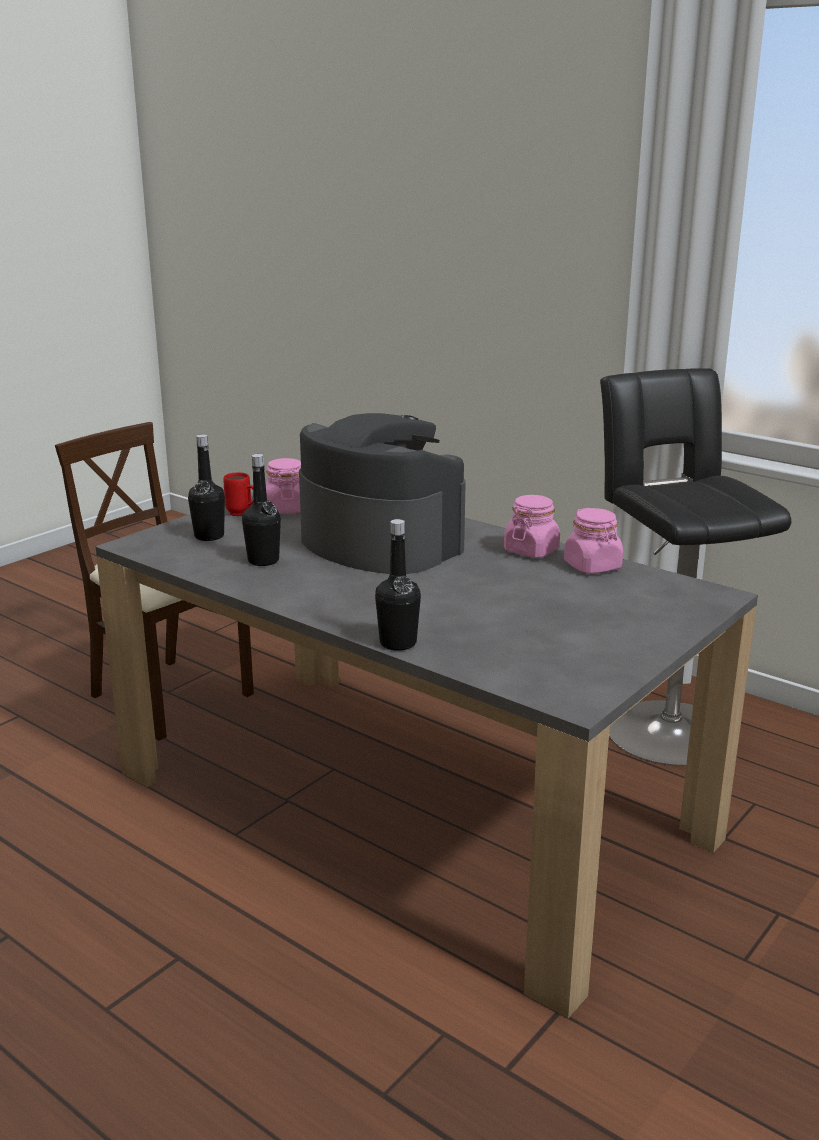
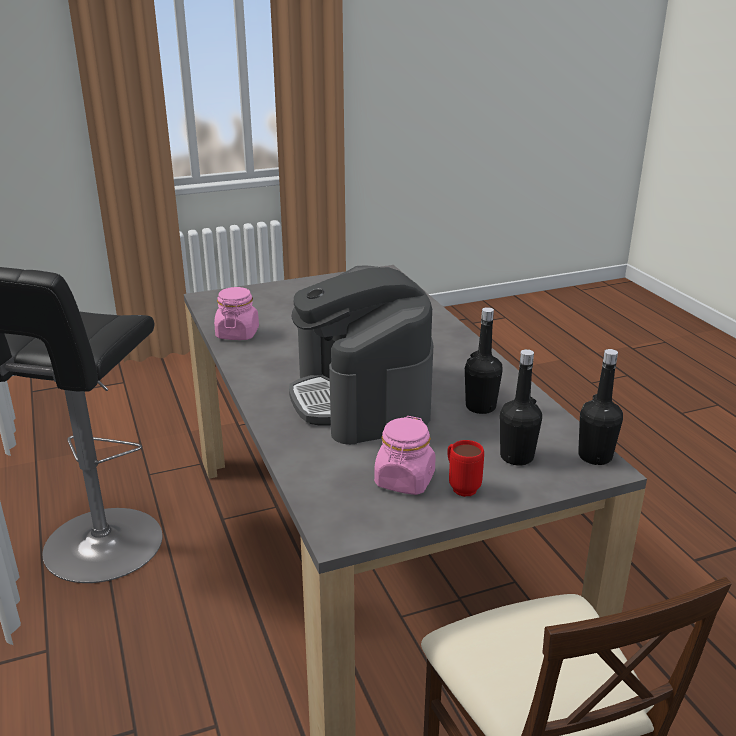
camera: 150 degrees left, 5 degrees up
(398, 643) = (438, 316): black bottle -> black bottle (595, 456)
(531, 551) = (253, 358): pink jar -> none

